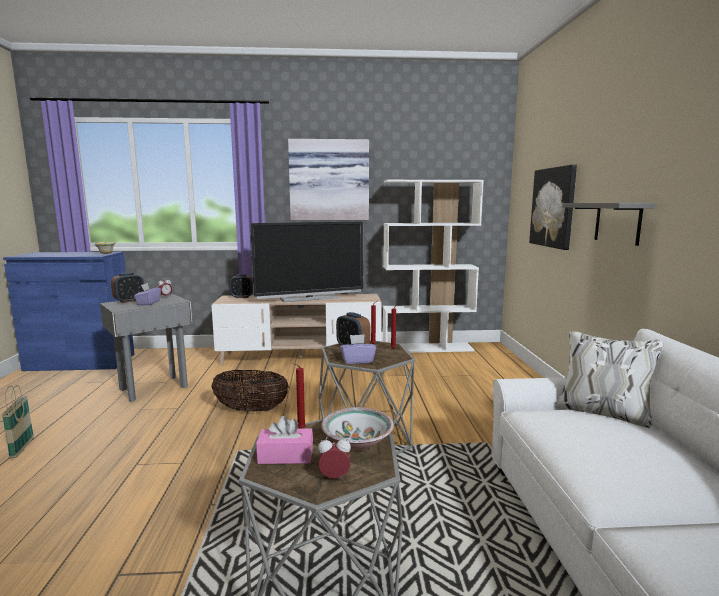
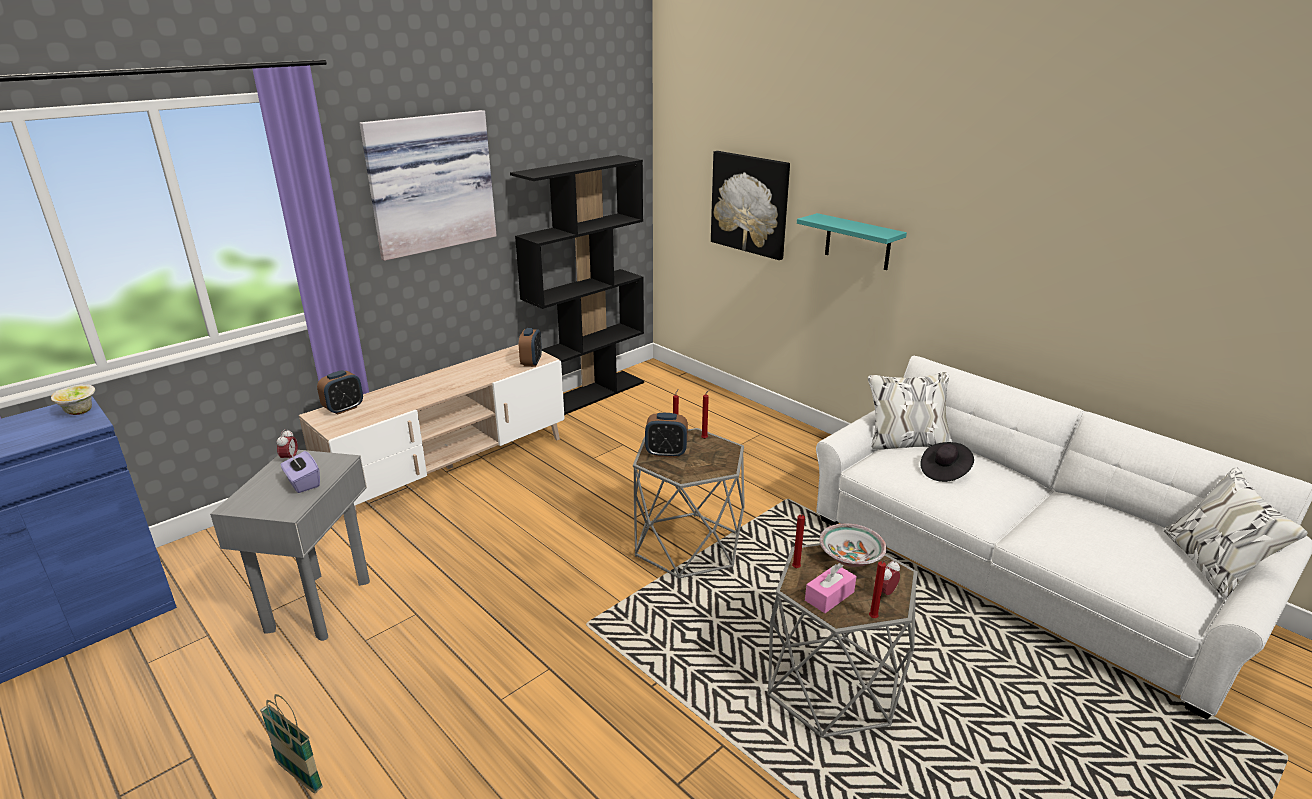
camera: 40 degrees left, 15 degrees up
(129, 301) = (254, 490): alarm clock -> alarm clock (531, 362)
(251, 410) = (516, 571): basket -> none
(286, 488) = (874, 618): none -> red candle
(309, 298) = (453, 380): television -> none
(357, 361) = (702, 470): purple tissue box -> none
(427, 348) = (588, 394): white bookcase -> black bookcase
(605, 439) = (944, 471): none -> black hat
(617, 222) = (857, 242): grey shelf -> turquoise shelf

